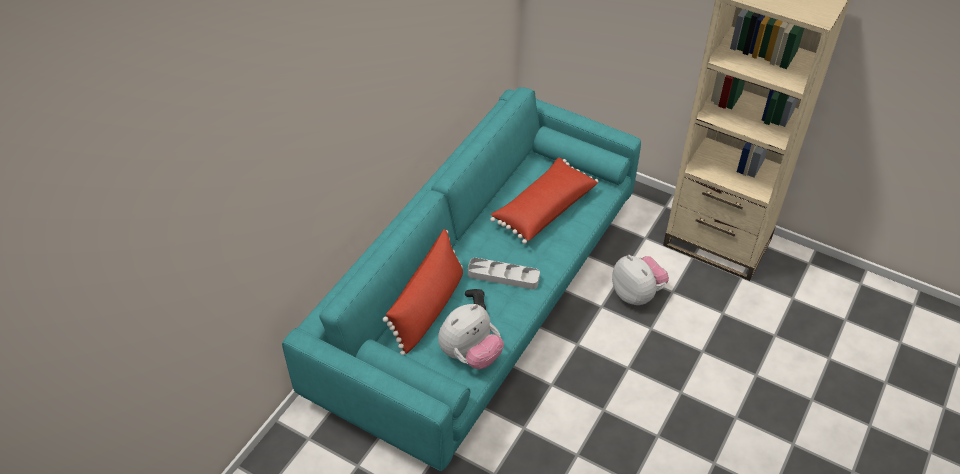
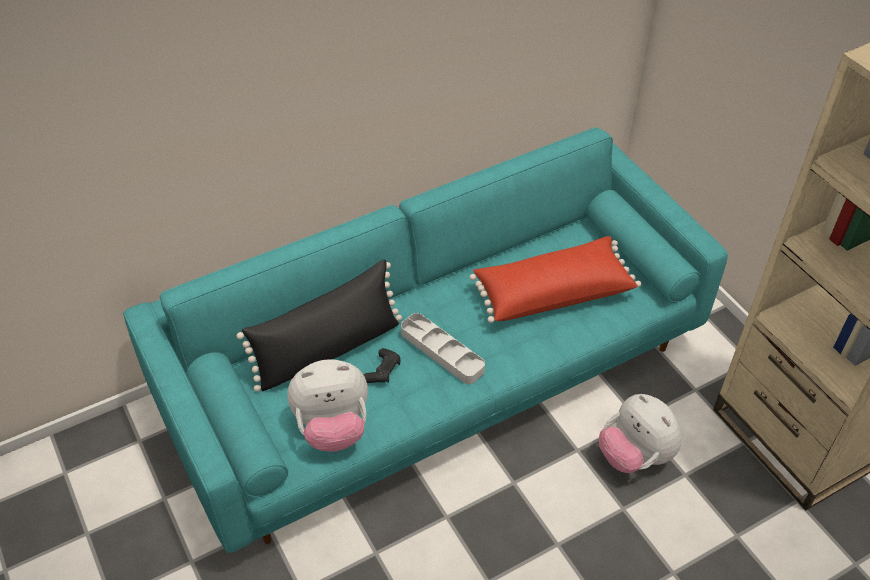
camera: 30 degrees right, 0 degrees up
(428, 308) = (328, 350): red pillow -> black pillow
(637, 294) = (634, 455): plush toy -> plush toy turned 150 degrees clockwise

